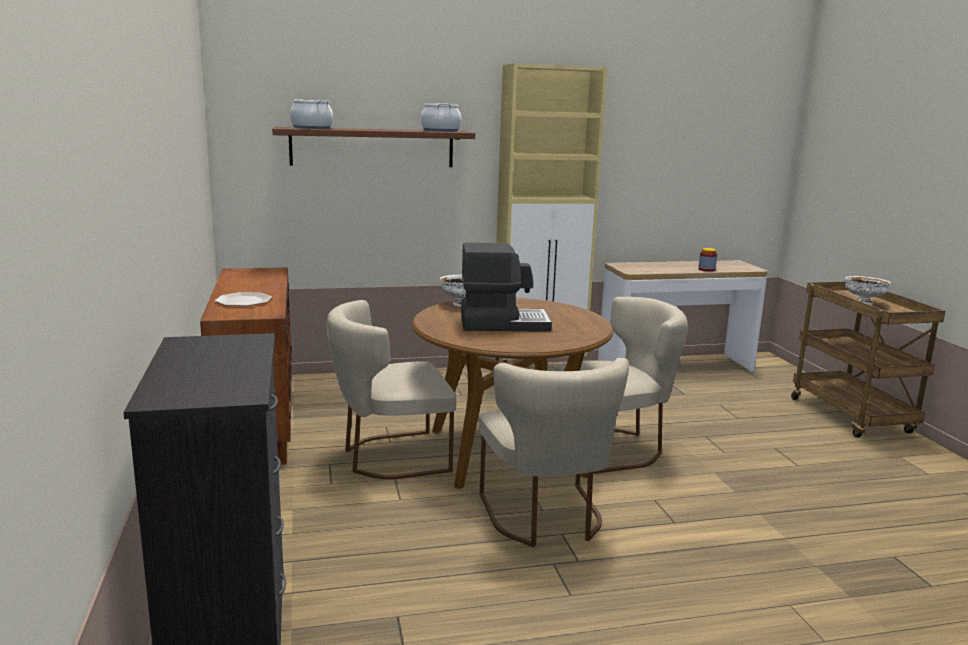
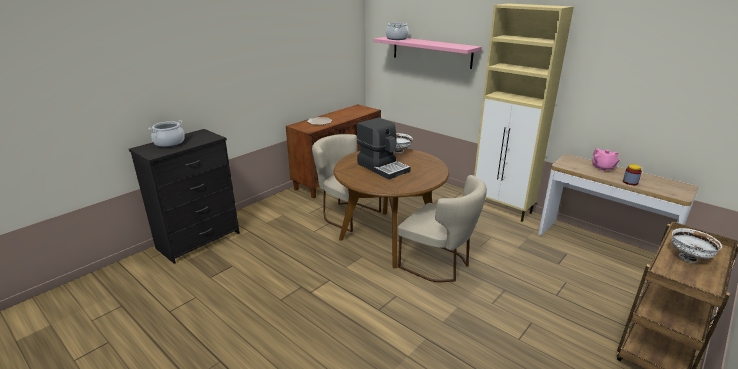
camera: 55 degrees right, 10 degrees up
(372, 147) = (431, 51): brown shelf -> pink shelf
(441, 130) = (458, 46): cooking pot -> cooking pot (169, 143)
(546, 518) = (338, 271): beige chair -> none
(662, 265) = (602, 168): none -> pink teapot

